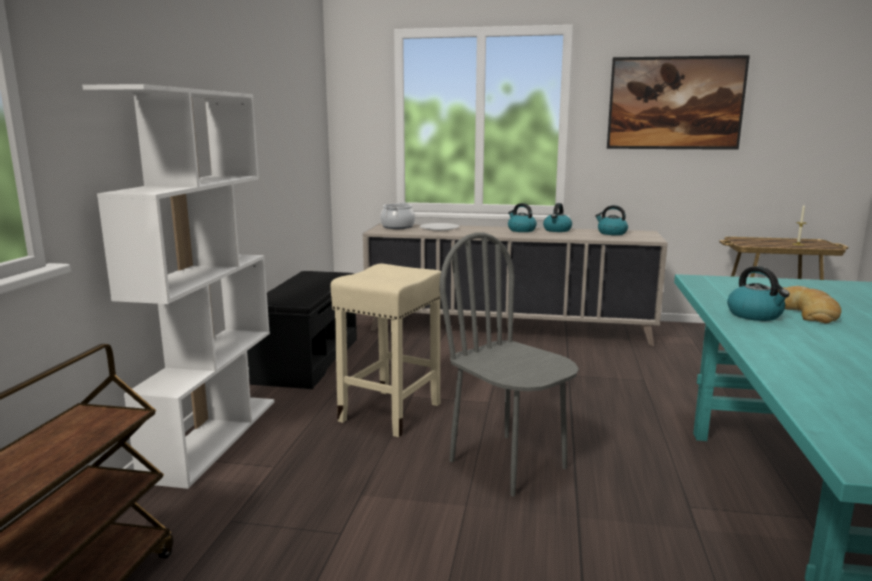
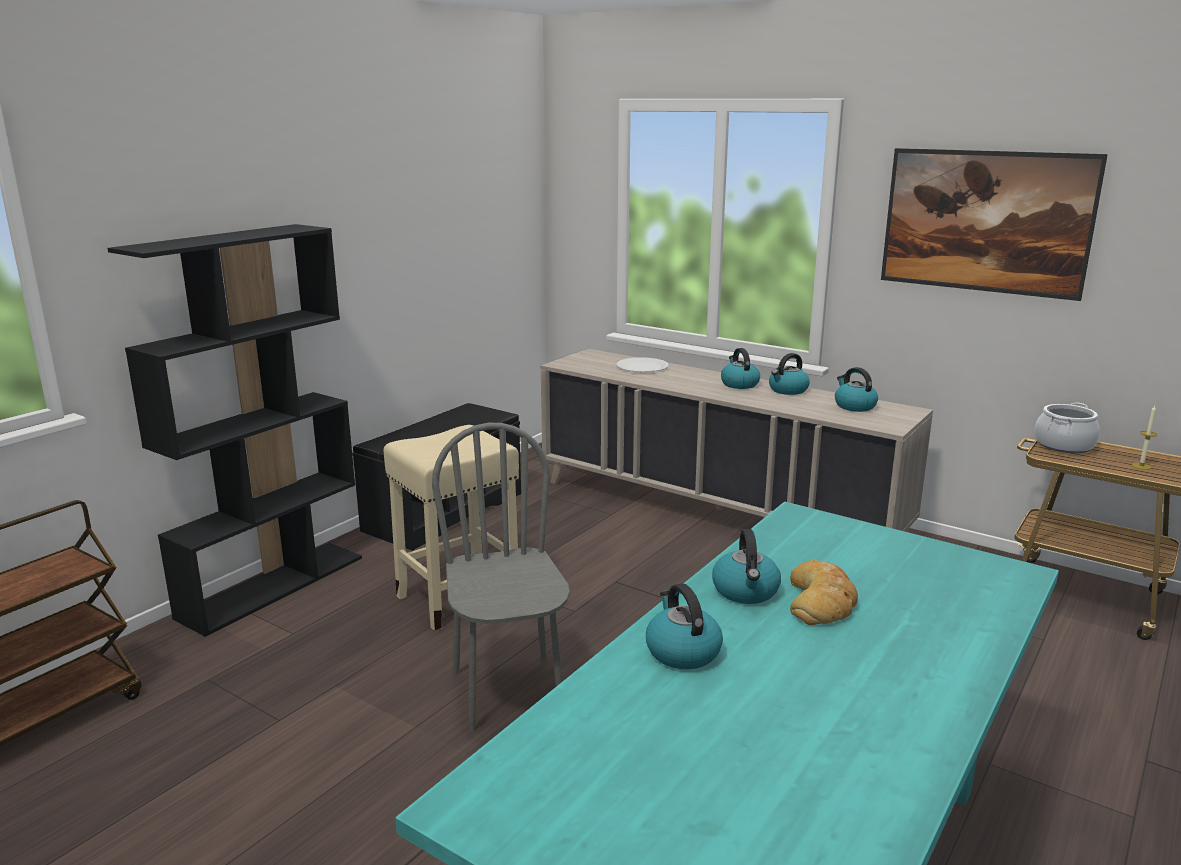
camera: 25 degrees right, 5 degrees up
(213, 437) = (273, 586): white bookcase -> black bookcase
(397, 227) = (596, 358): cooking pot -> cooking pot (1063, 445)
(791, 348) = (682, 651): none -> kettle

